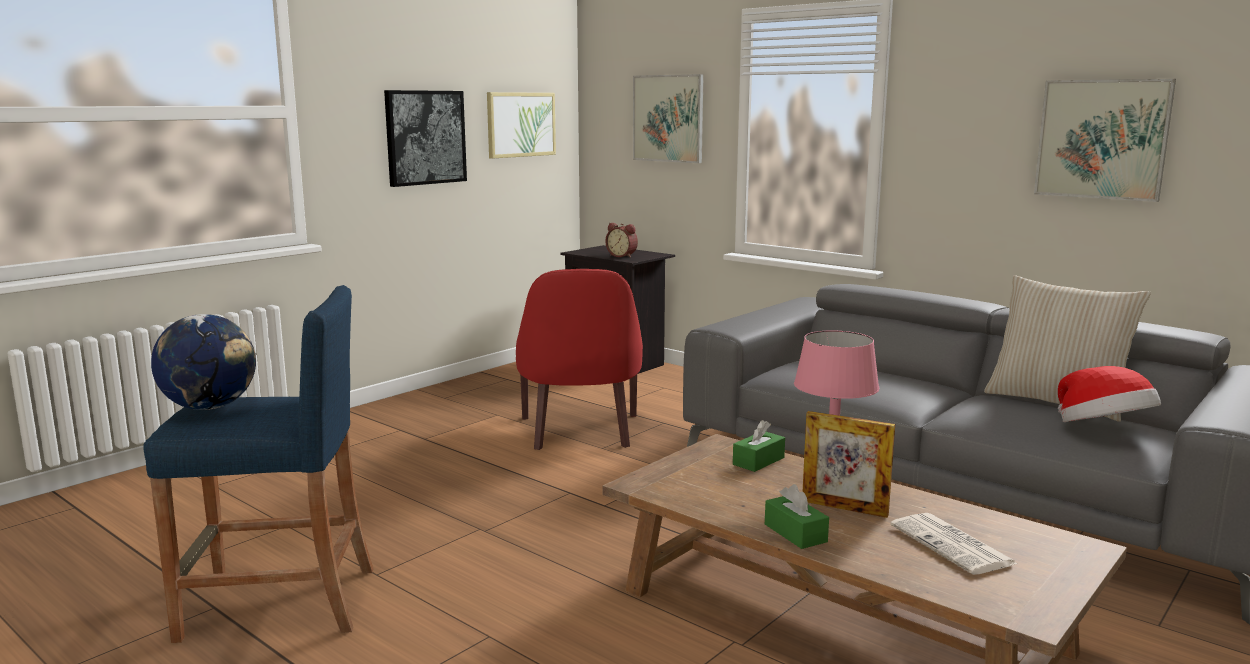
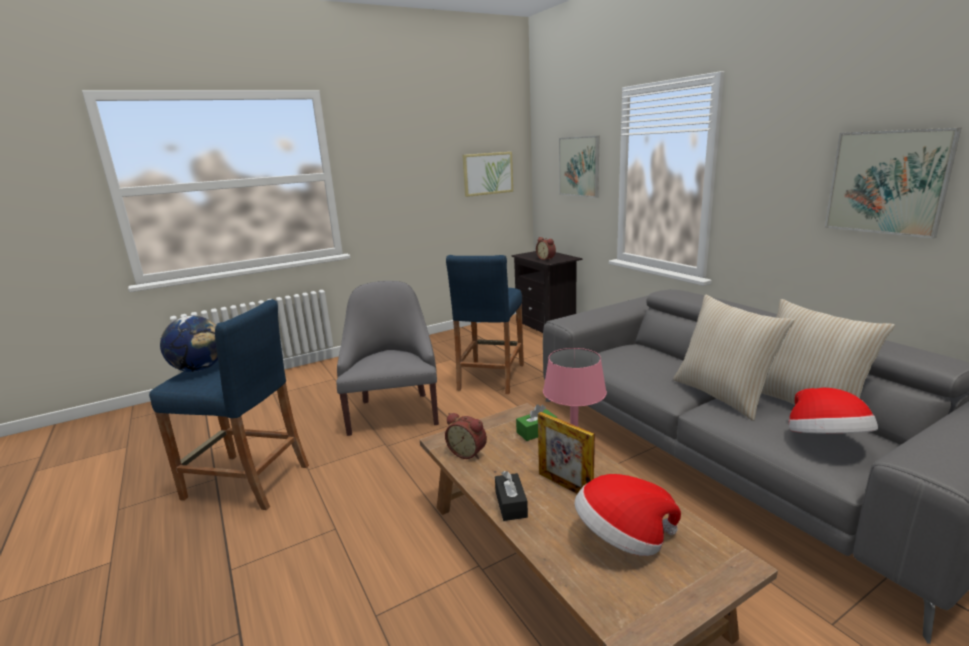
camera: 20 degrees right, 5 degrees up
(425, 137) = (419, 186): picture -> none
(460, 489) = (394, 412): none -> grey armchair
(580, 432) = (490, 377): red armchair -> blue stool
(687, 491) = (468, 452): none -> alarm clock
(795, 533) = (511, 504): green tissue box -> black tissue box
(953, 545) = (622, 539): newspaper -> hat
(962, 400) = (722, 395): none -> beige pillow

